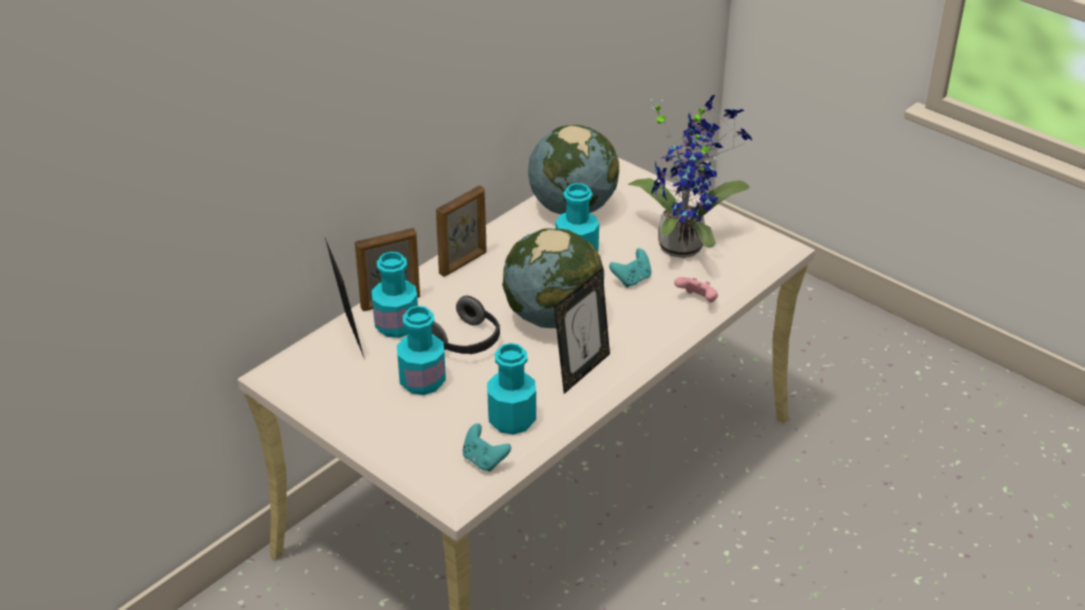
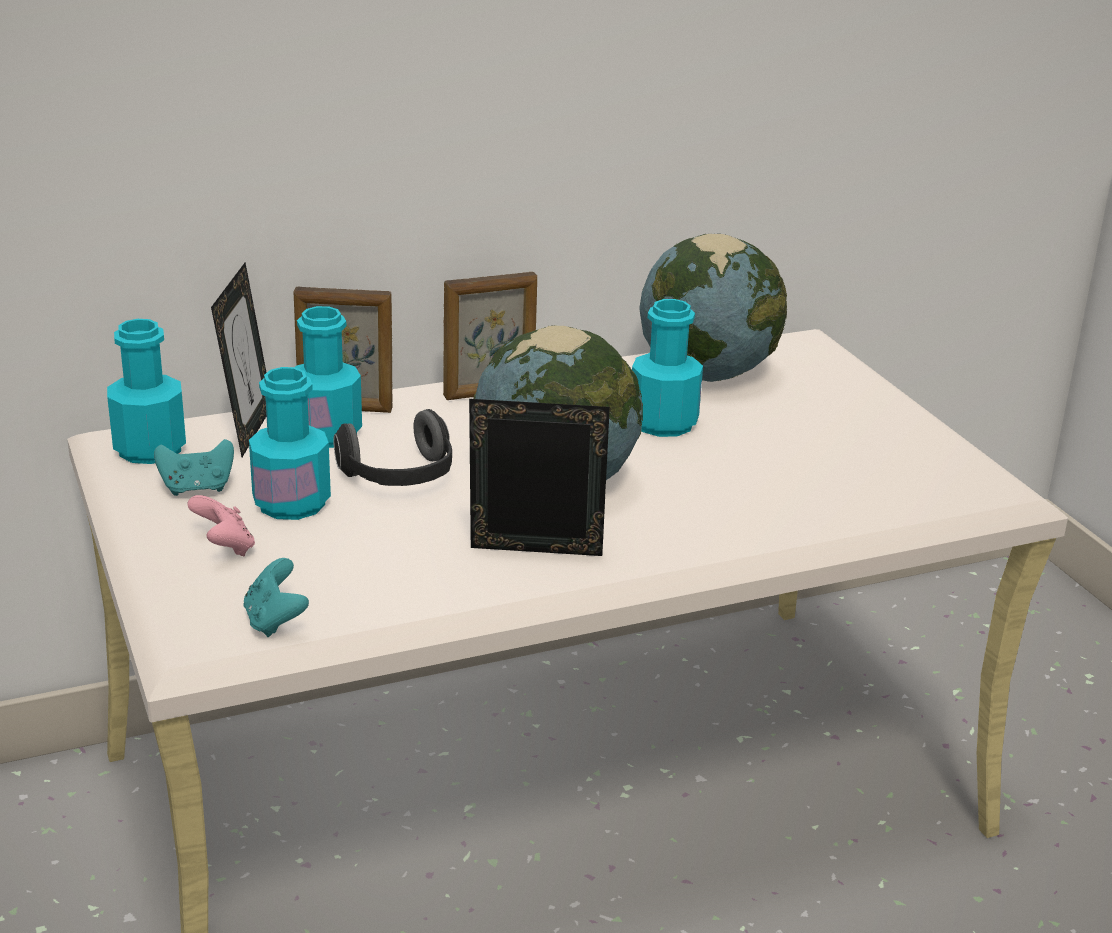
camera: 25 degrees right, 10 degrees down
(512, 420) = (369, 585): turquoise bottle -> turquoise bottle (150, 449)
(582, 371) = (535, 557): picture frame -> picture frame turned 150 degrees counterclockwise
(632, 280) = (720, 472): turquoise game controller -> turquoise game controller (197, 488)
(684, 244) = (844, 452): potted plant -> none
(697, 300) = (803, 523): pink game controller -> pink game controller (225, 547)

